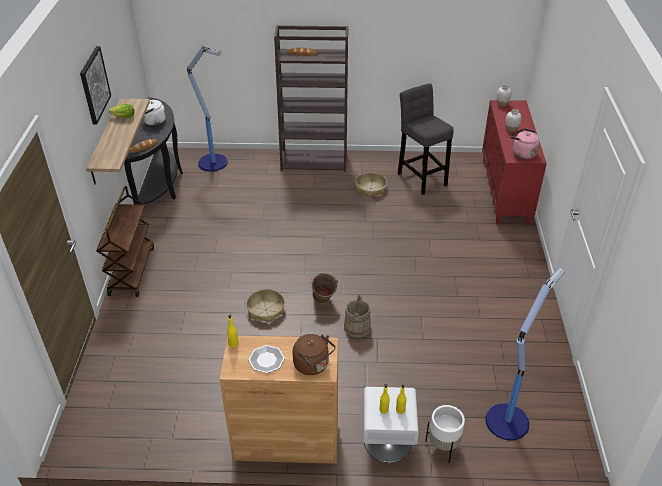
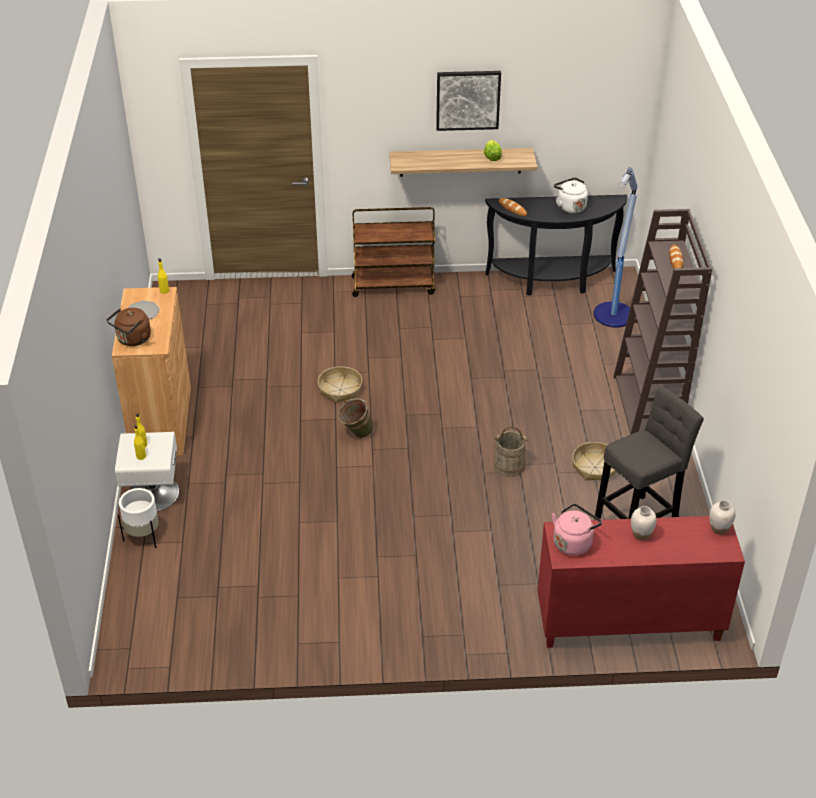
camera: 85 degrees right, 0 degrees up
(357, 327) = (316, 464): beige bucket -> beige bucket (509, 465)
(507, 420) = (174, 593): floor lamp -> none

